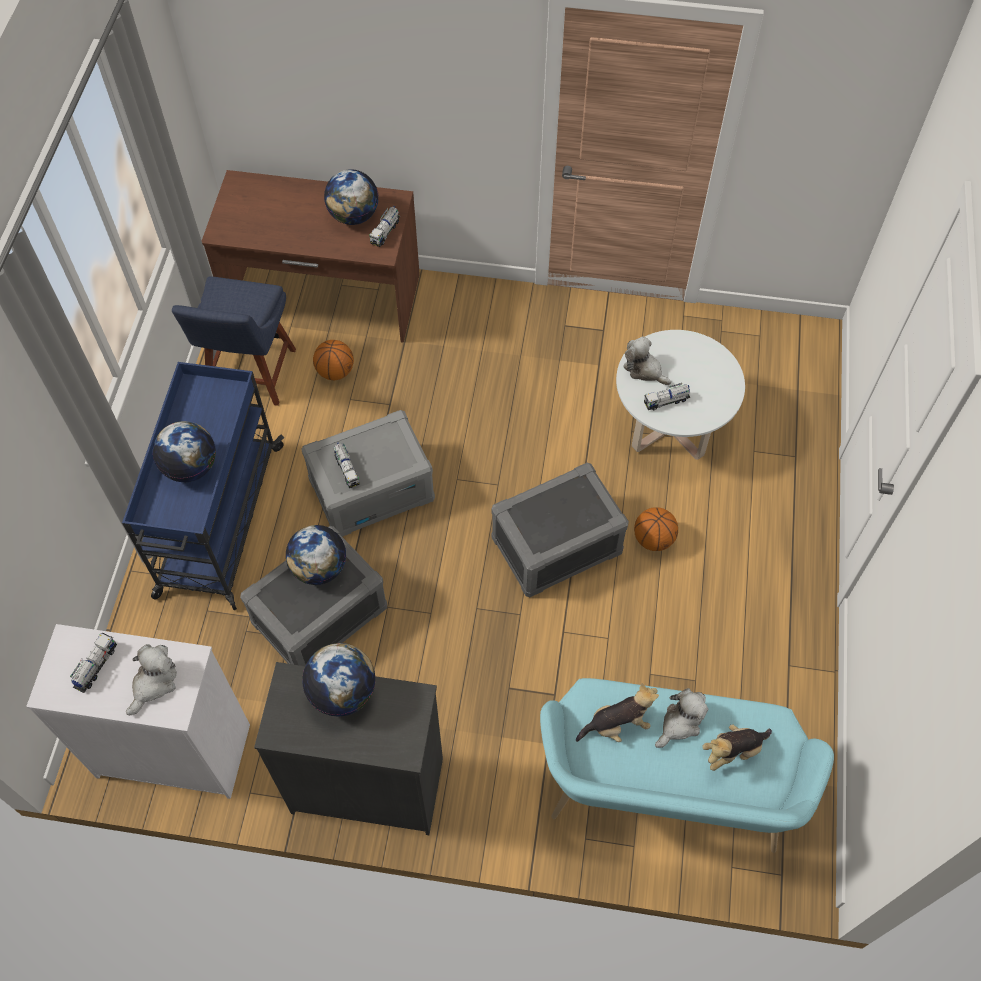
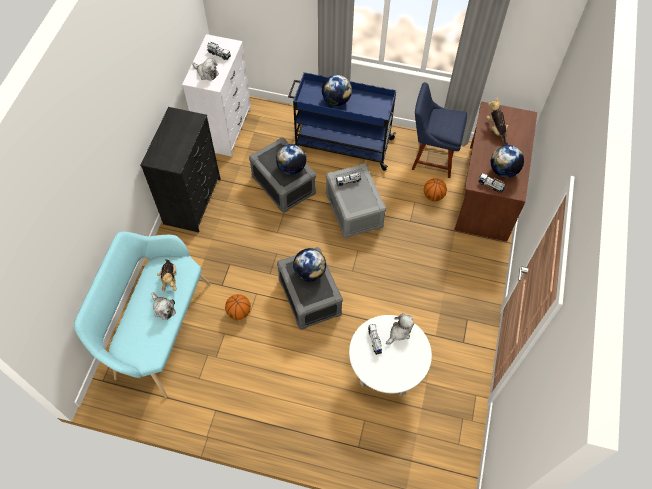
camera: 95 degrees right, 0 degrees up
(343, 692) = (186, 138): globe -> globe (310, 272)
(653, 539) = (307, 348): basketball -> basketball (239, 312)
(732, 751) = (142, 331): plush toy -> plush toy (496, 129)

